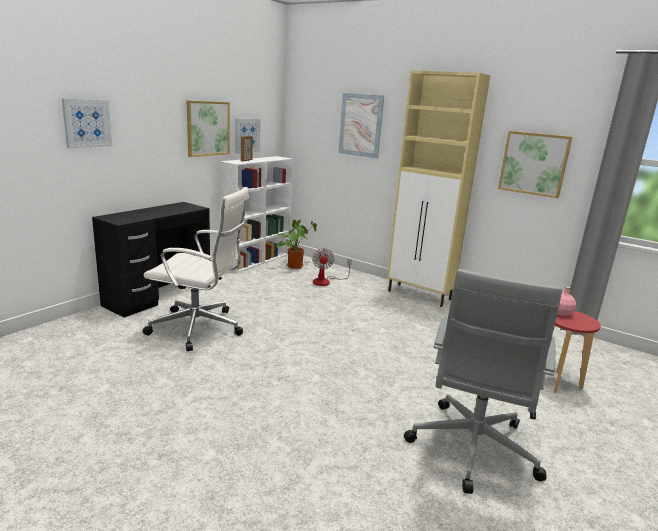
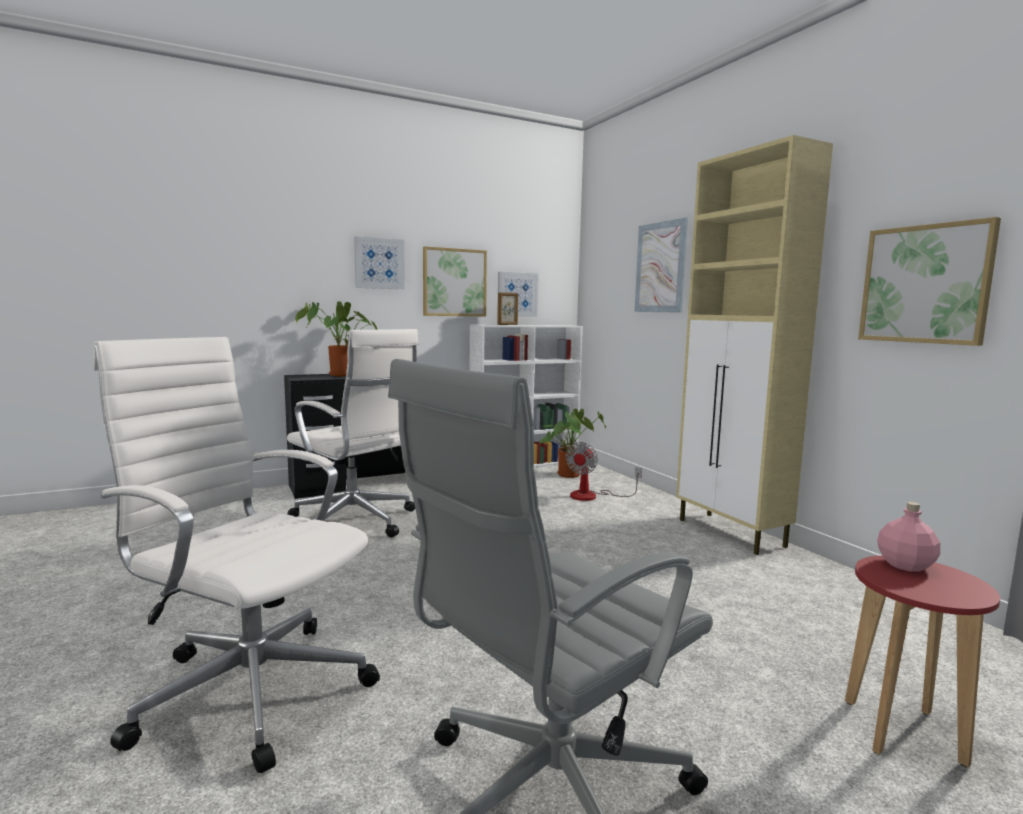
camera: 30 degrees right, 10 degrees down
(87, 123) = (286, 267): picture -> picture (379, 263)
(141, 213) = (339, 375): none -> potted plant
(284, 448) = (249, 688): none -> white office chair

